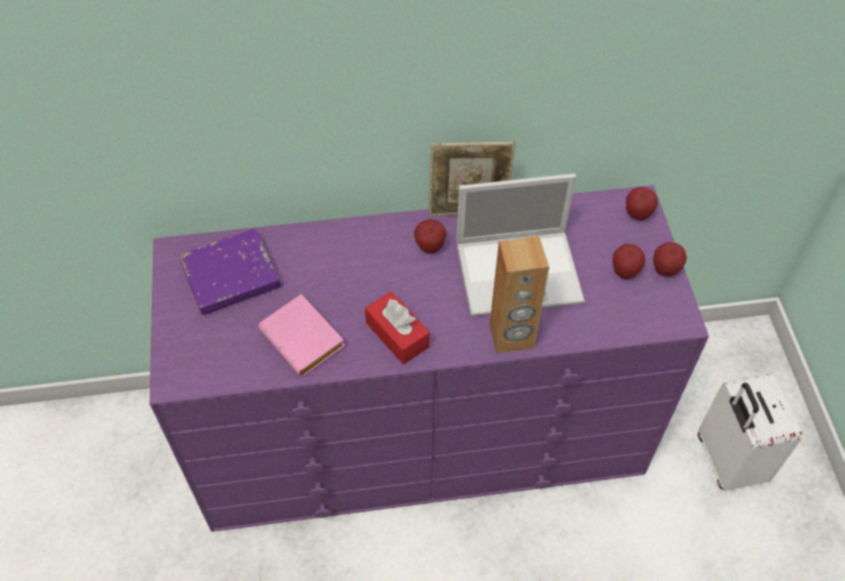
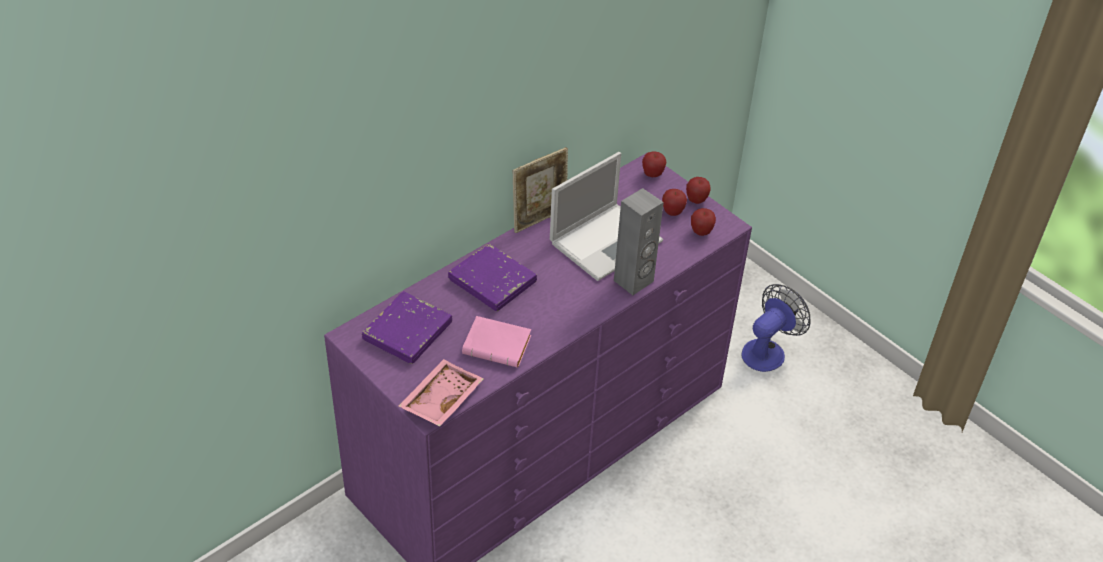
camera: 35 degrees left, 10 degrees down
(197, 370) = (440, 399): none -> pink tray
(360, 260) = (492, 281): none -> purple book
(397, 334) = (559, 314): red tissue box -> none
(430, 247) = (533, 252): apple -> apple (701, 232)
(511, 337) = (634, 281): brown speaker -> grey speaker
(727, 460) = (768, 350): white suitcase -> fan

